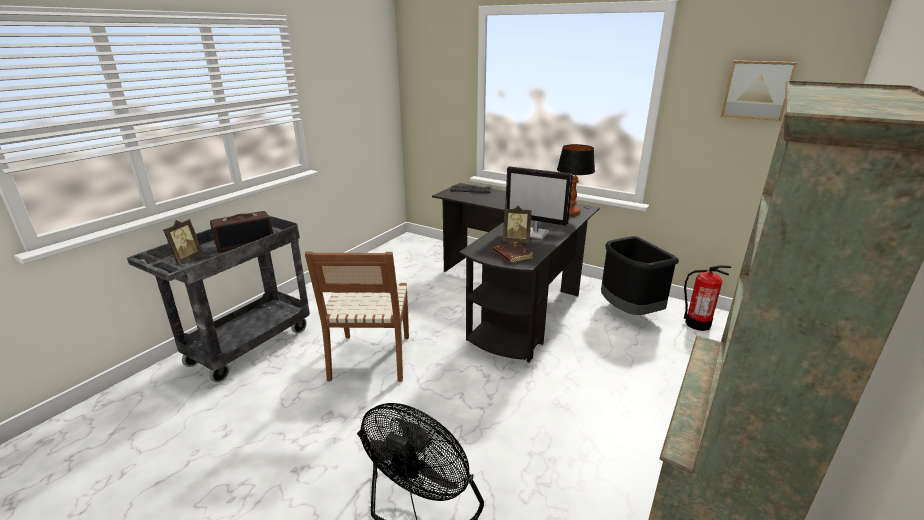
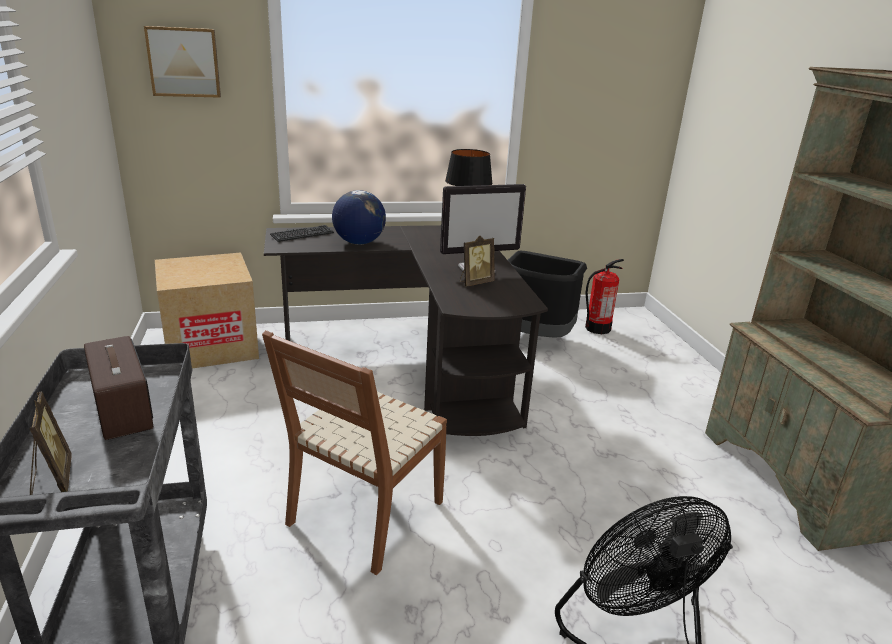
camera: 45 degrees left, 0 degrees up
(245, 243) = (120, 408): radio -> radio turned 45 degrees counterclockwise
(370, 361) = (362, 518): chair -> chair turned 75 degrees clockwise
(422, 249) = (211, 346): none -> cardboard box
(493, 201) = (359, 242): none -> globe
(512, 255) = (502, 299): brown book -> none
(757, 90) = (614, 74): picture -> picture (184, 62)

